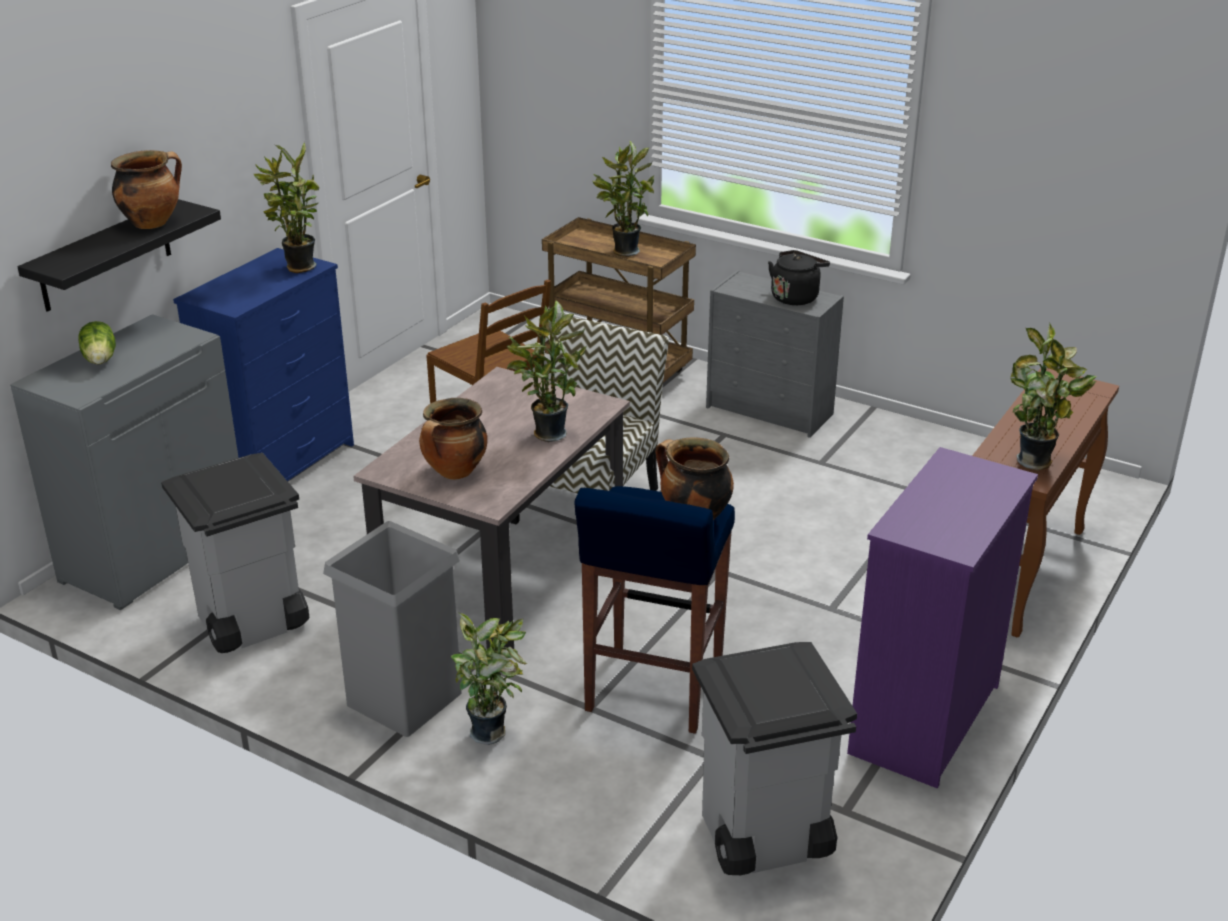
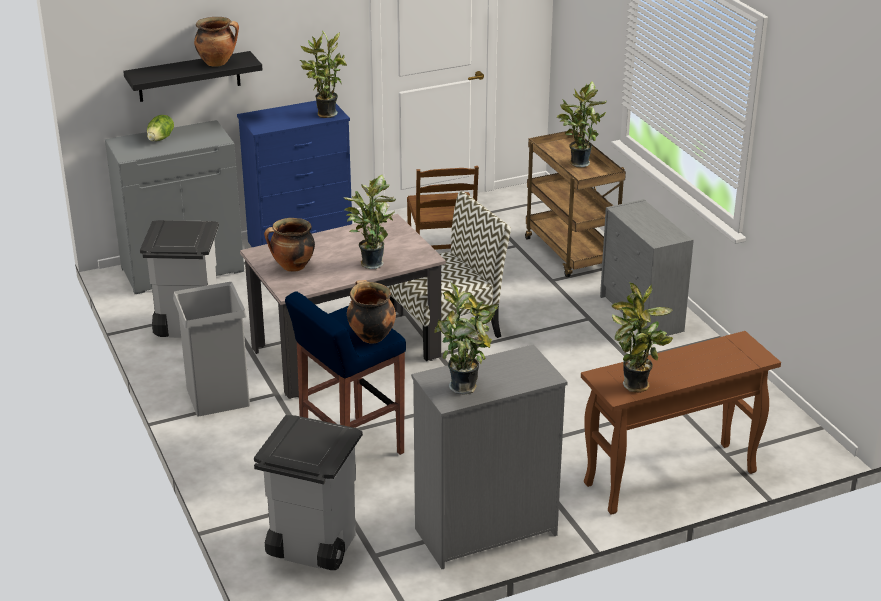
camera: 35 degrees right, 0 degrees up
(492, 731) = (241, 432): potted plant -> potted plant (466, 387)
(796, 297) = (657, 230): black kettle -> none
(922, 719) = (484, 531): purple dresser -> grey dresser

